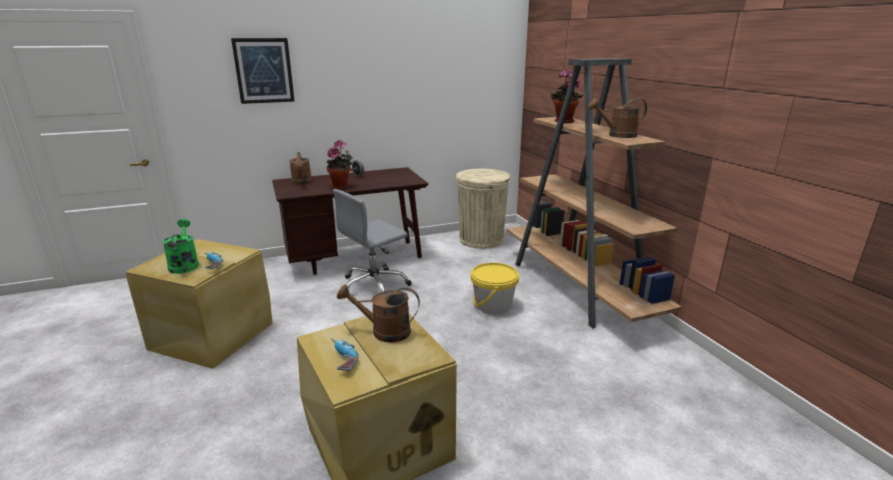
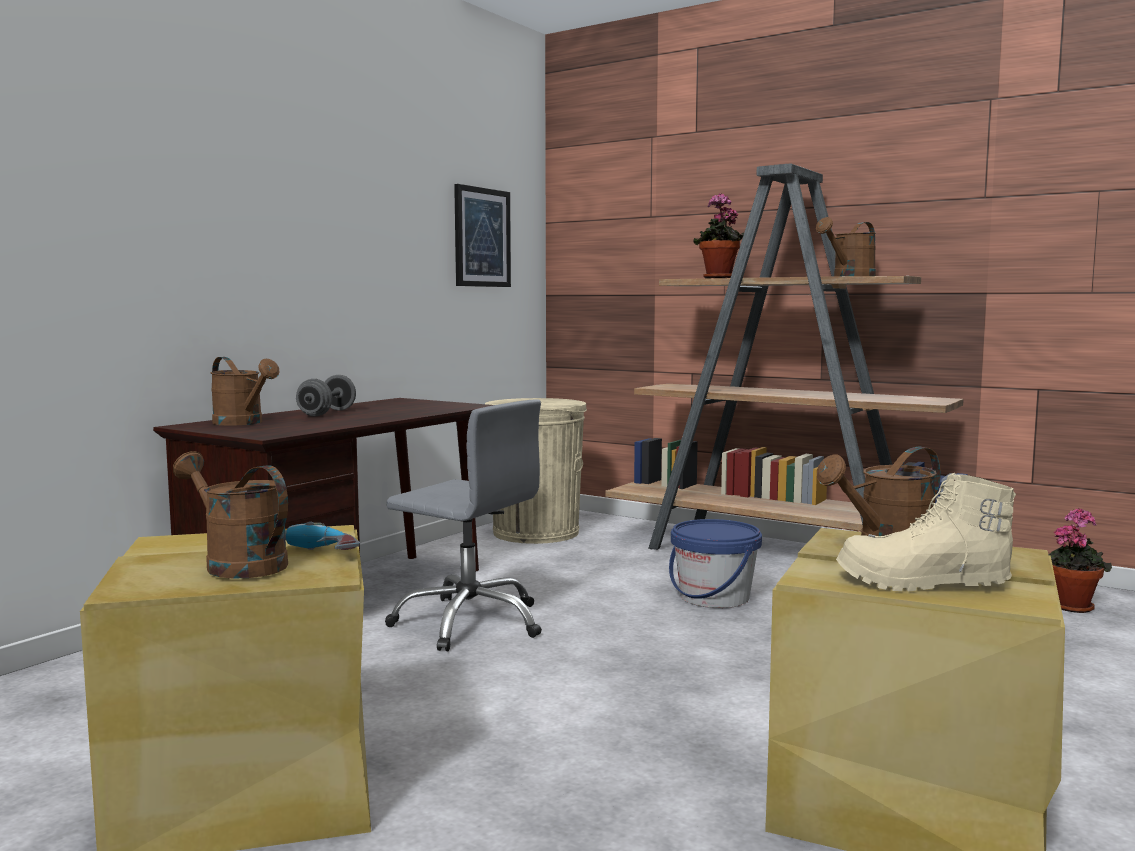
camera: 35 degrees left, 15 degrees down
(184, 264) = (237, 564): green watering can -> brown watering can
(264, 71) = (149, 168): picture -> picture (482, 237)
(341, 186) = (351, 419): potted plant -> potted plant (1072, 606)
(341, 359) = (922, 583): power drill -> beige boot
(374, 286) = (470, 622): grey office chair -> grey office chair turned 75 degrees counterclockwise
(493, 305) = (714, 597): yellow bucket -> blue bucket

